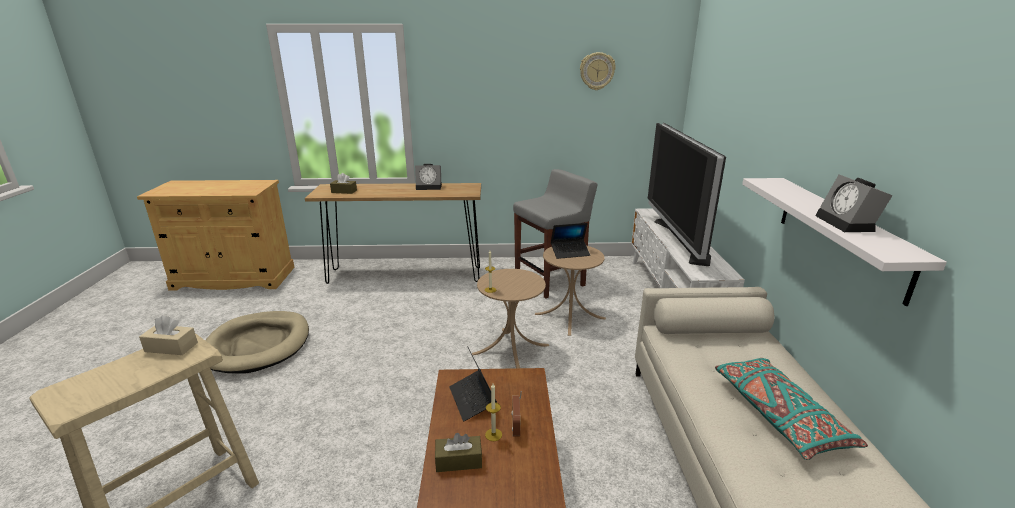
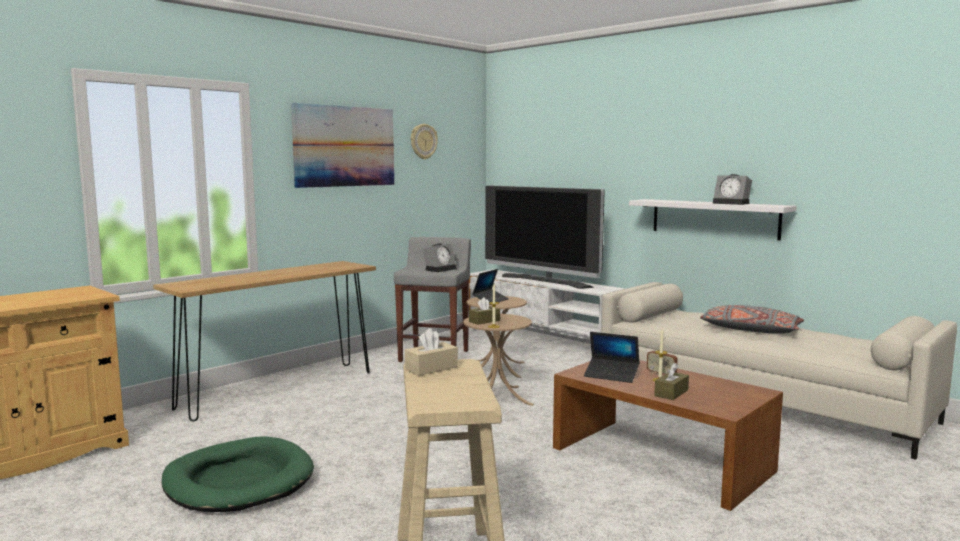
camera: 45 degrees left, 15 degrees down
(258, 345) = (239, 481): beige dog bed -> green dog bed
(344, 191) = (214, 283): brown tissue box -> brown tissue box (484, 321)
(430, 187) = (302, 268): alarm clock -> alarm clock (440, 269)
(500, 78) = (344, 146): none -> picture
(778, 415) = (750, 330): turquoise pillow -> grey pillow

